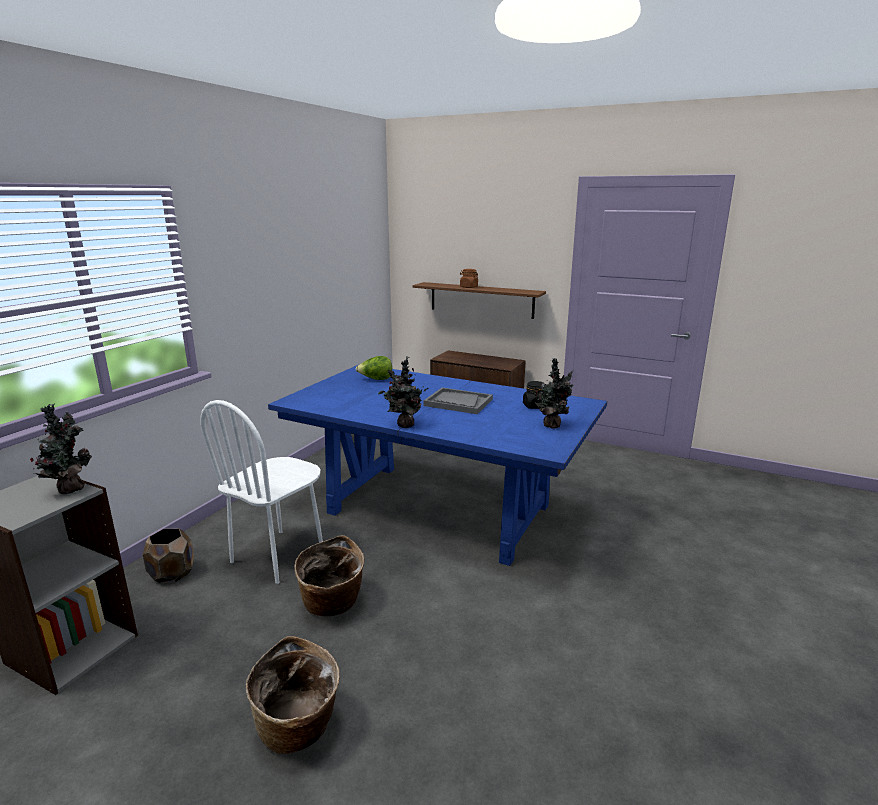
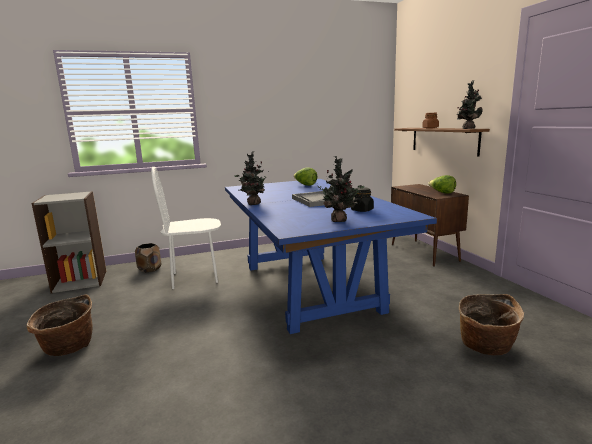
camera: 45 degrees right, 5 degrees down
(69, 489) = (77, 196): potted plant -> potted plant (467, 128)
(332, 604) = (173, 308): basket -> basket (486, 347)
(498, 361) = (442, 193): none -> lettuce

